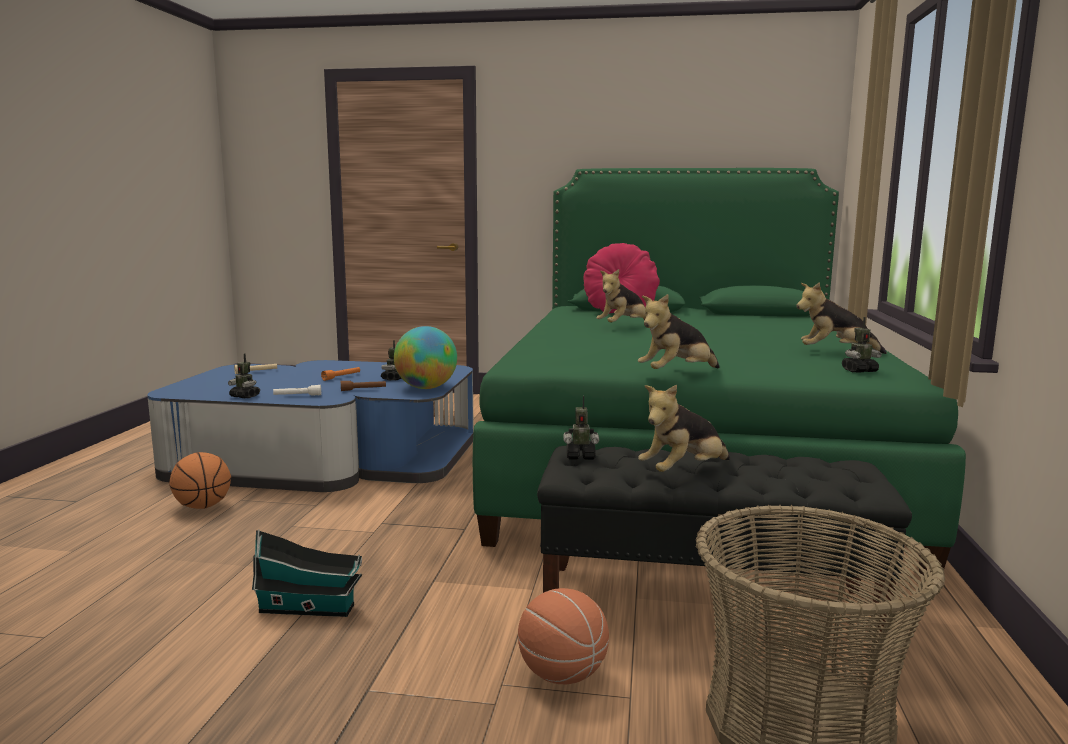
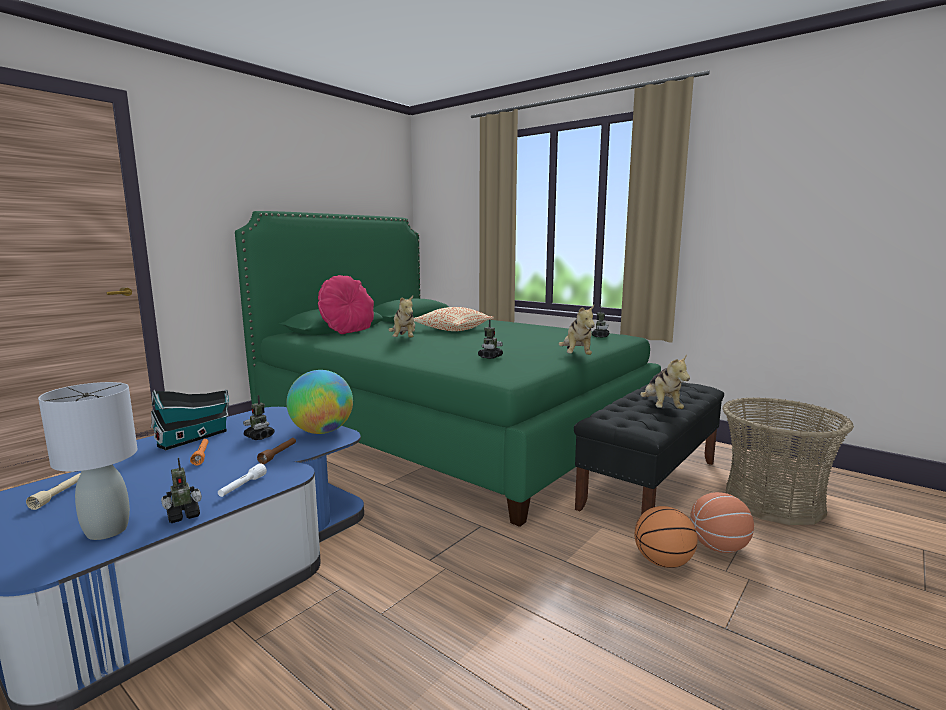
camera: 60 degrees left, 0 degrees up
(203, 507) = (237, 678): basketball -> basketball (663, 562)
(218, 390) = (107, 530): none -> grey table lamp
(310, 609) = (581, 633): toy house -> toy house (195, 438)
(580, 457) = (620, 420): toy robot -> toy robot (490, 357)
(726, 329) = (453, 329): none -> beige pillow
(835, 353) = (549, 331): plush toy -> none

